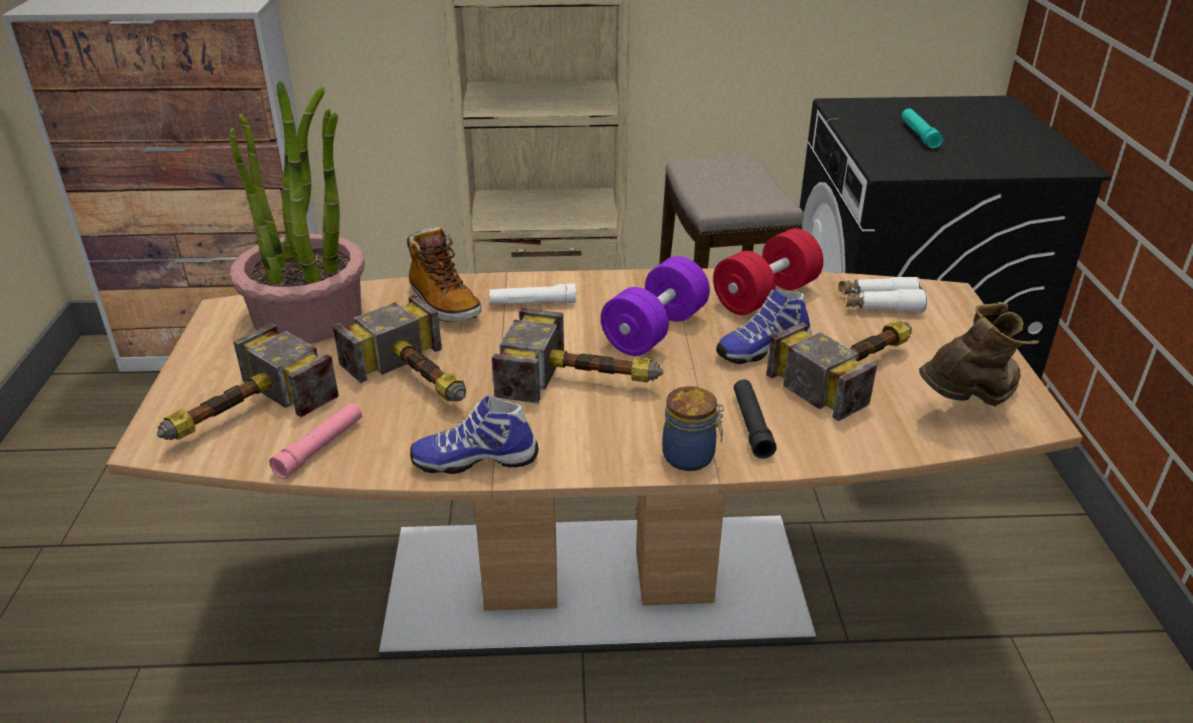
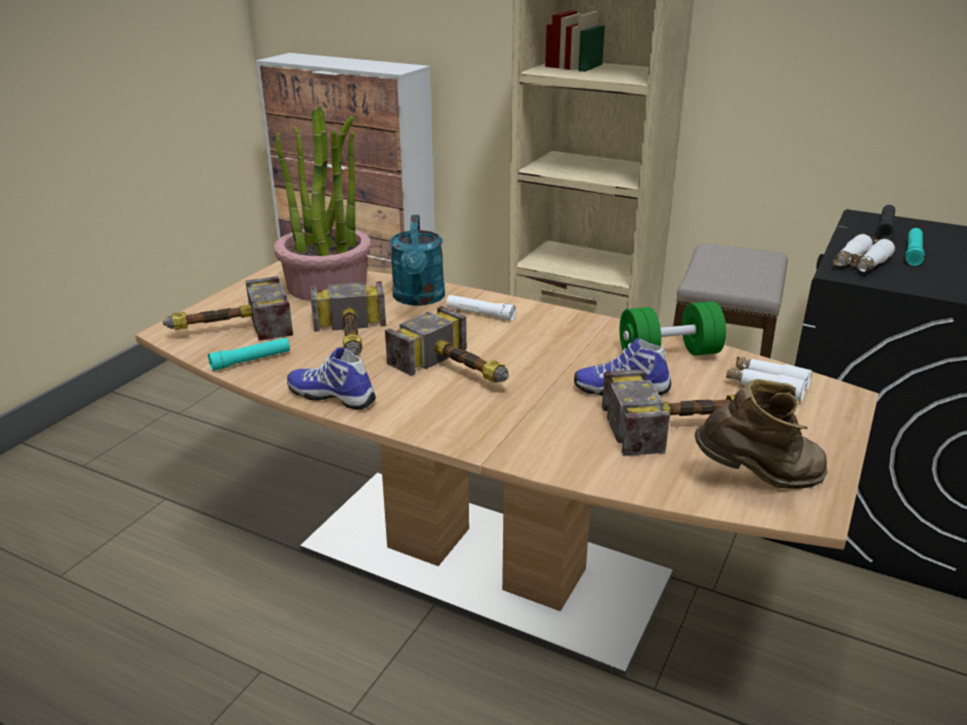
camera: 30 degrees right, 5 degrees down
(320, 447) = (251, 360): pink flashlight -> turquoise flashlight
(443, 303) = (419, 299): boot -> turquoise watering can
(655, 330) = (549, 354): purple dumbbell -> none
(690, 457) = (478, 442): jar -> none
(751, 425) = (549, 436): black flashlight -> black flashlight (885, 227)
(765, 296) = (669, 354): red dumbbell -> green dumbbell
(892, 156) = (860, 264): none -> white binoculars

